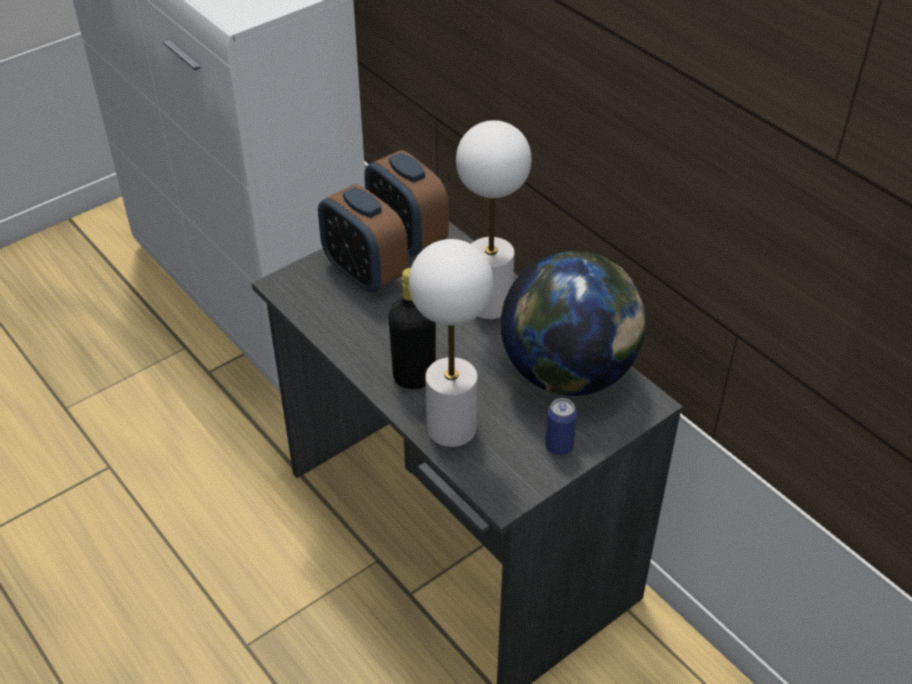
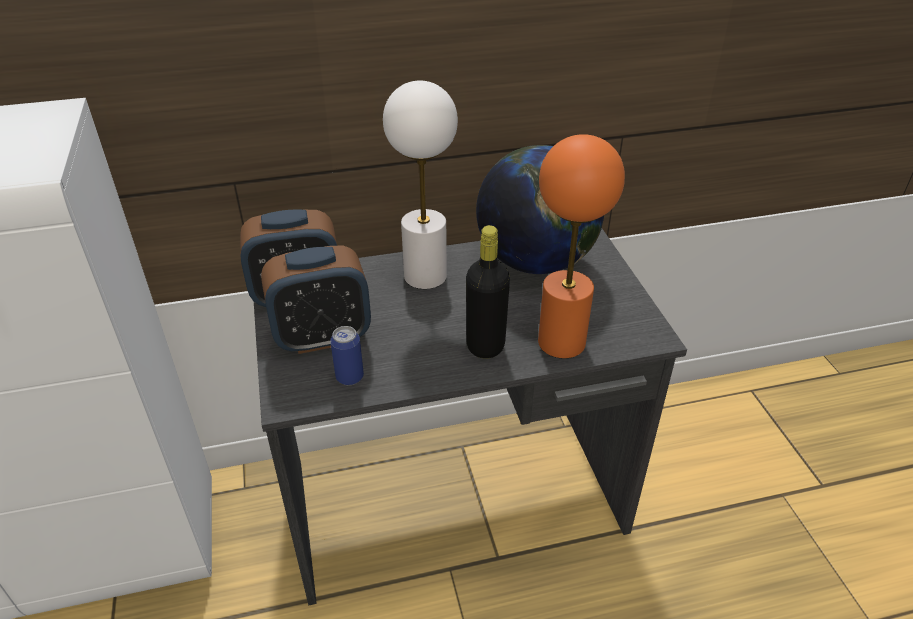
camera: 65 degrees left, 5 degrees down
(451, 428) = (562, 342): white table lamp -> orange table lamp
(559, 446) = (611, 291): can -> can (349, 377)

